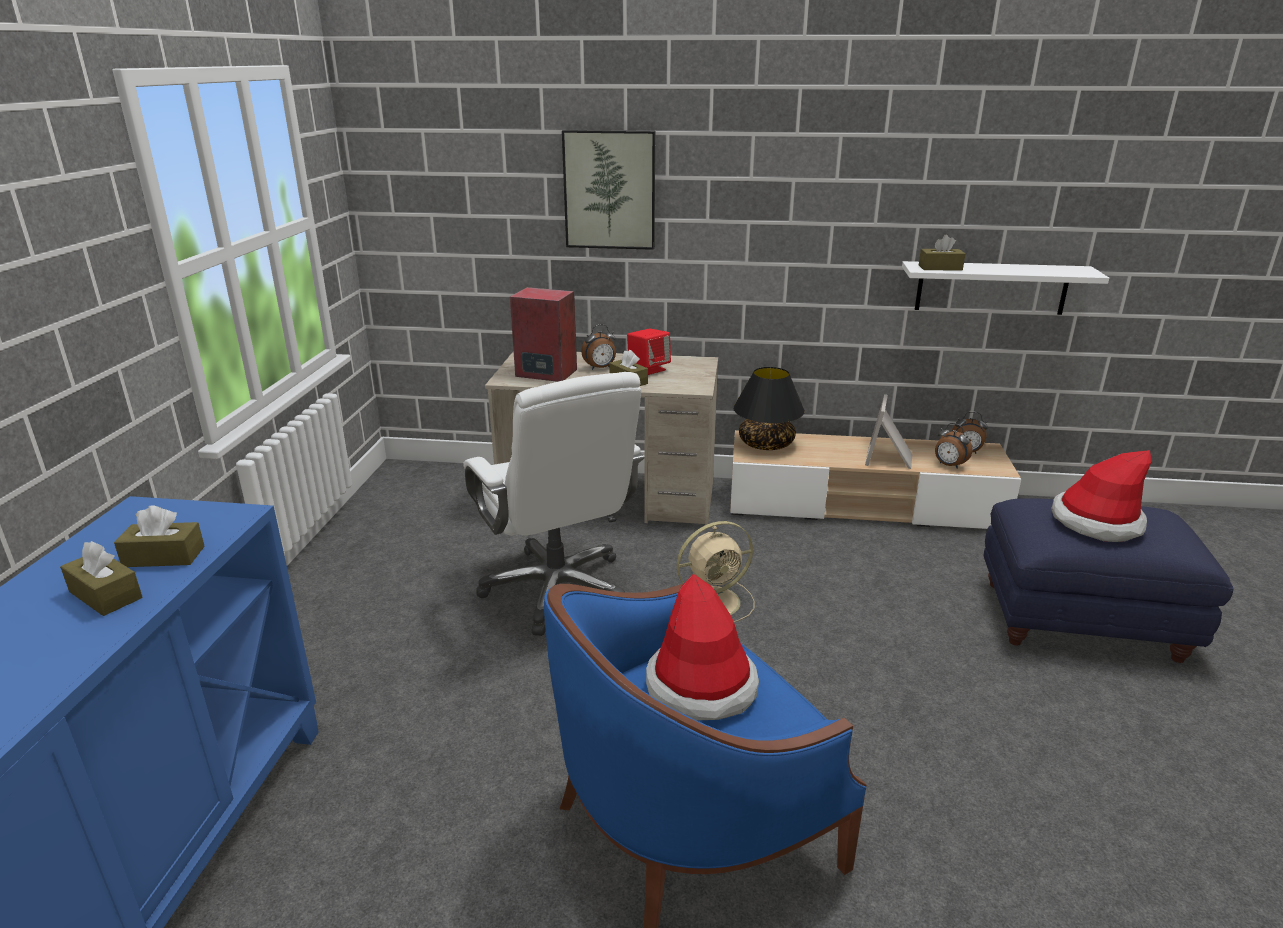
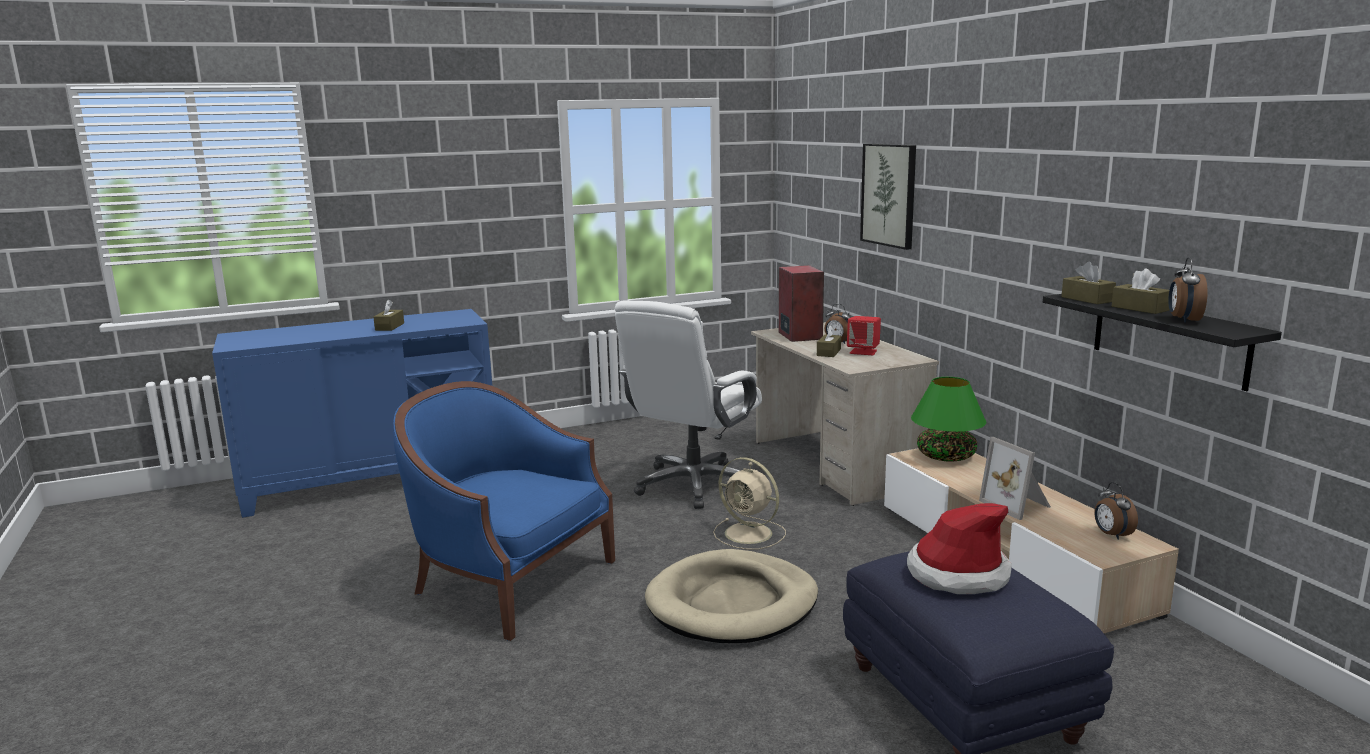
camera: 60 degrees right, 10 degrees down
(164, 557) = (425, 324): brown tissue box -> brown tissue box (1140, 308)
(701, 686) = (527, 486): hat -> none
(766, 444) = (945, 456): black table lamp -> green table lamp
(857, 668) = (732, 603): none -> beige dog bed
(890, 458) = (1018, 505): picture frame -> picture frame turned 105 degrees counterclockwise
(949, 465) = (1057, 531): alarm clock -> alarm clock (1183, 320)
(991, 288) = (1168, 338): white shelf -> black shelf

